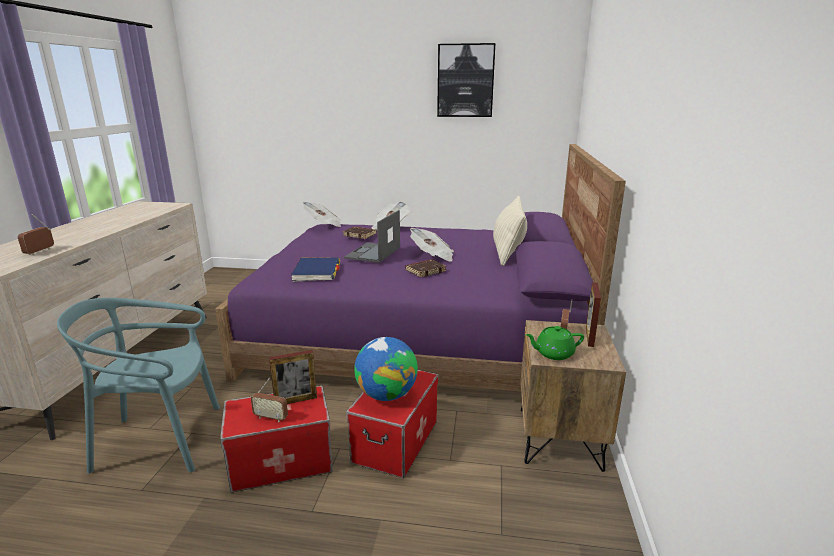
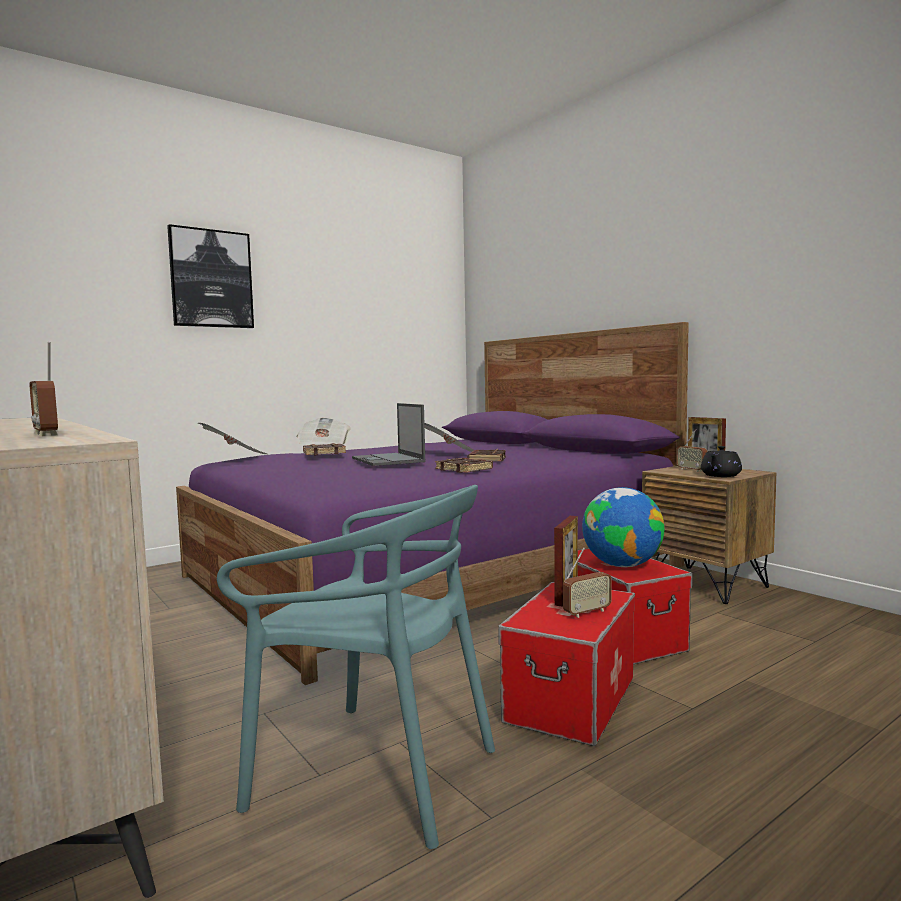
camera: 45 degrees left, 15 degrees down
(160, 440) = (375, 772): turquoise chair -> turquoise chair turned 105 degrees counterclockwise
(317, 272) = (381, 476): blue book -> none
(371, 280) = (465, 469): none -> brown book
(465, 81) = (356, 274): picture -> picture (211, 279)
(508, 251) = (501, 446): beige pillow -> none
(553, 353) = (720, 475): green teapot -> black teapot

